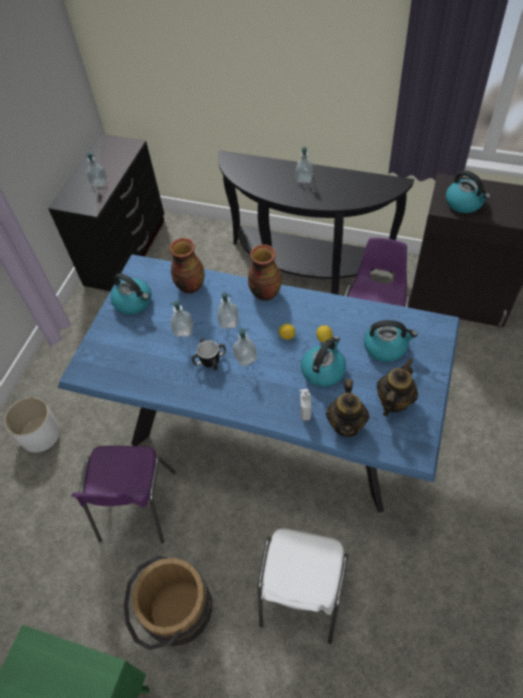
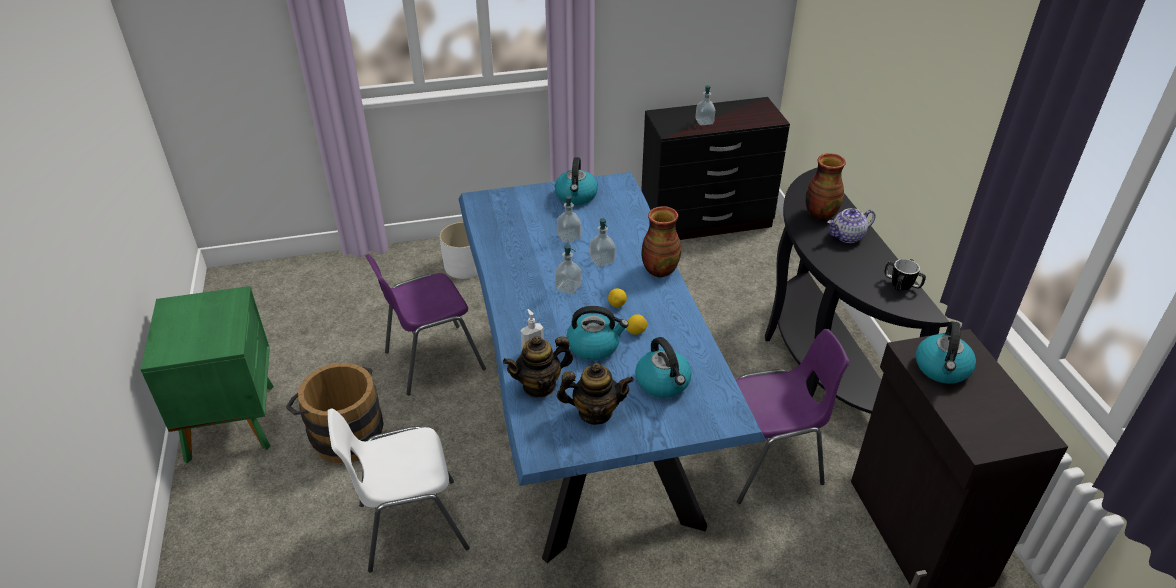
camera: 55 degrees right, 15 degrees down
(190, 286) = (624, 220): vase -> vase (820, 214)
(210, 361) = (546, 266): mug -> mug (901, 285)
(304, 178) = (847, 237): soap dispenser -> teapot

